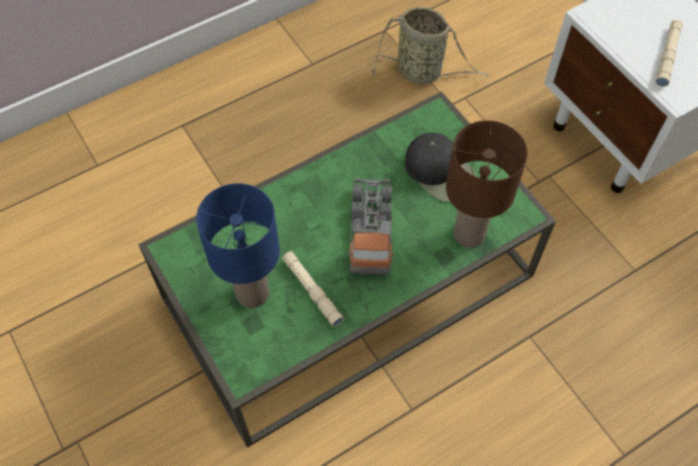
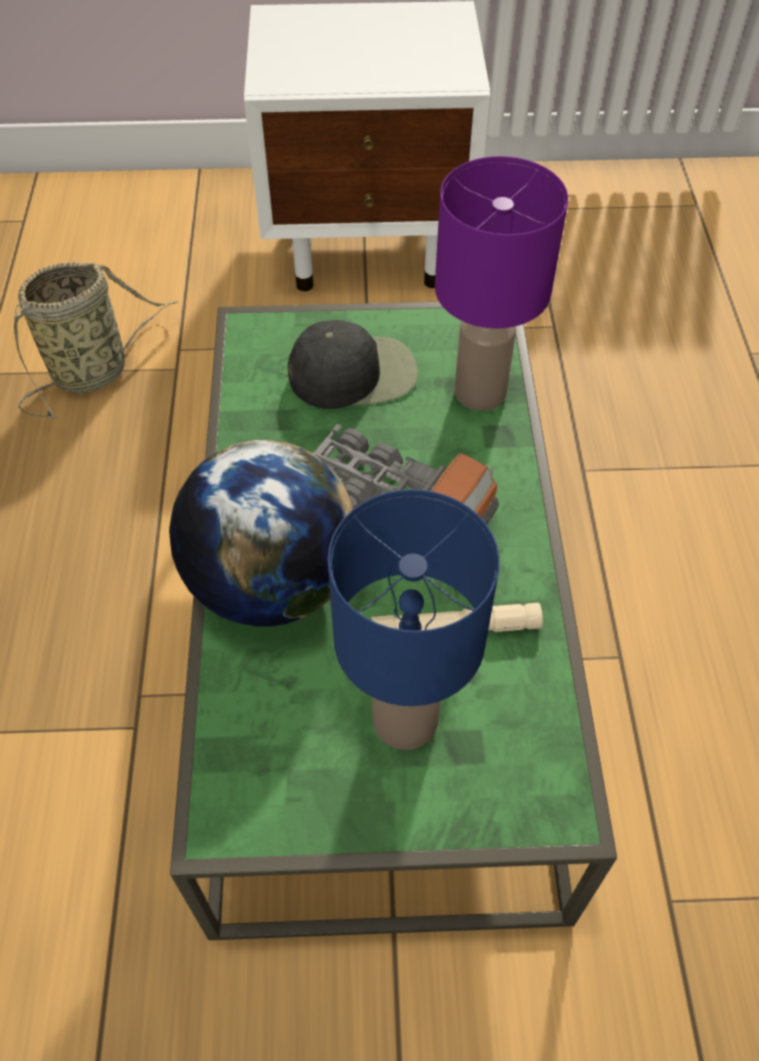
camera: 60 degrees left, 5 degrees down
(290, 205) = (271, 583): none -> globe
(468, 234) = (480, 393): brown table lamp -> purple table lamp
(667, 56) = (395, 59): beige flashlight -> none

